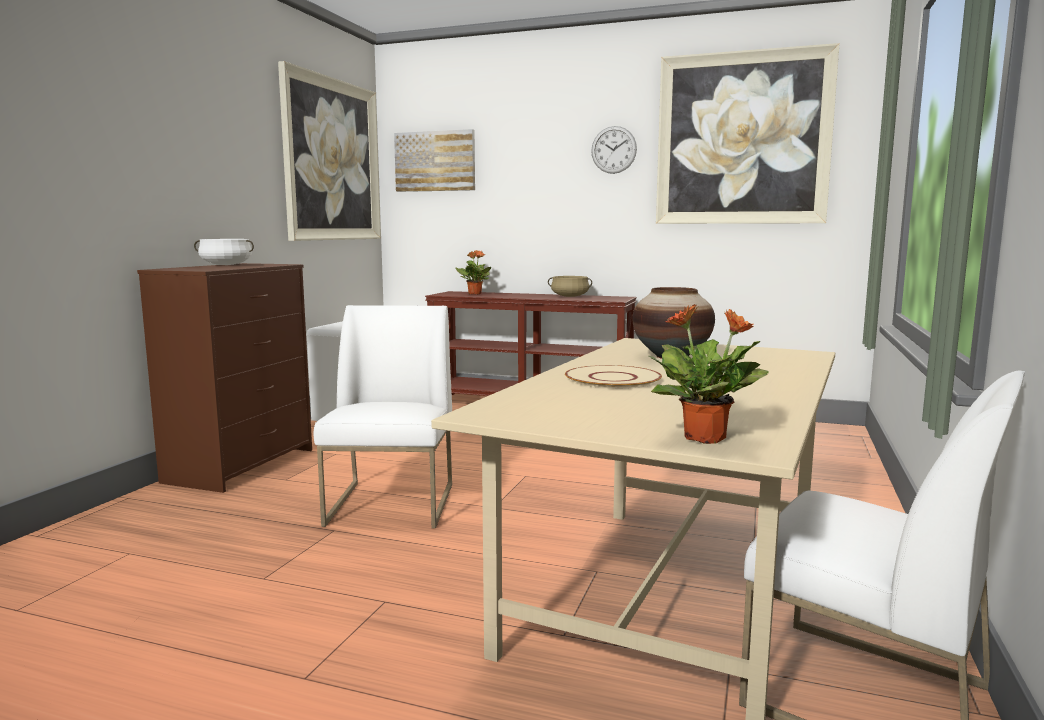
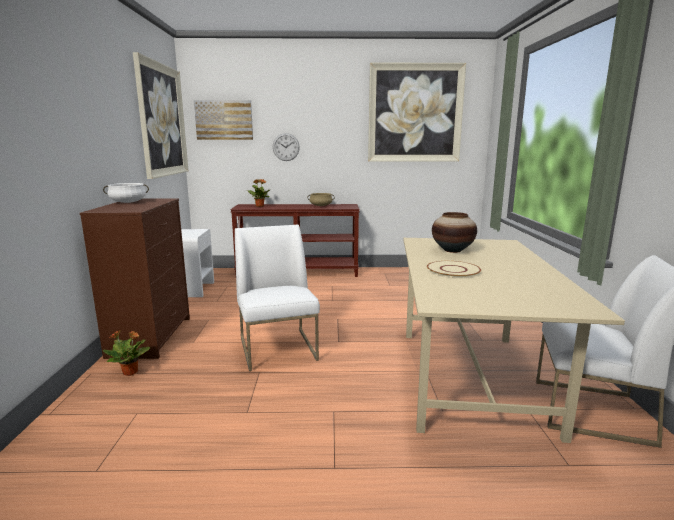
camera: 20 degrees left, 5 degrees up
(613, 150) = (342, 117): wall clock -> wall clock (286, 147)
(706, 438) = (563, 306): potted plant -> potted plant (131, 372)

